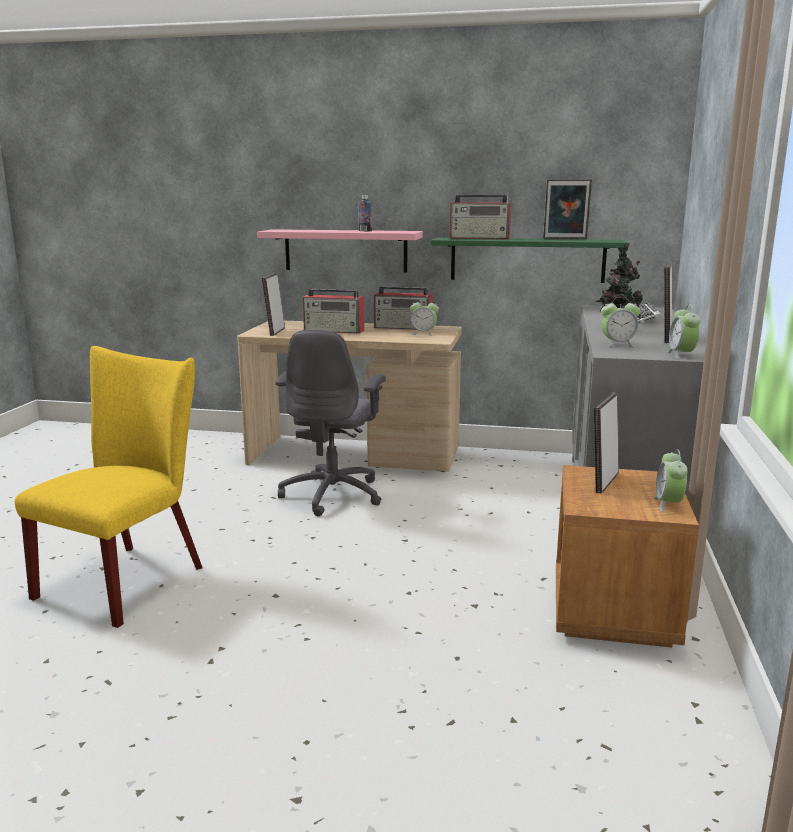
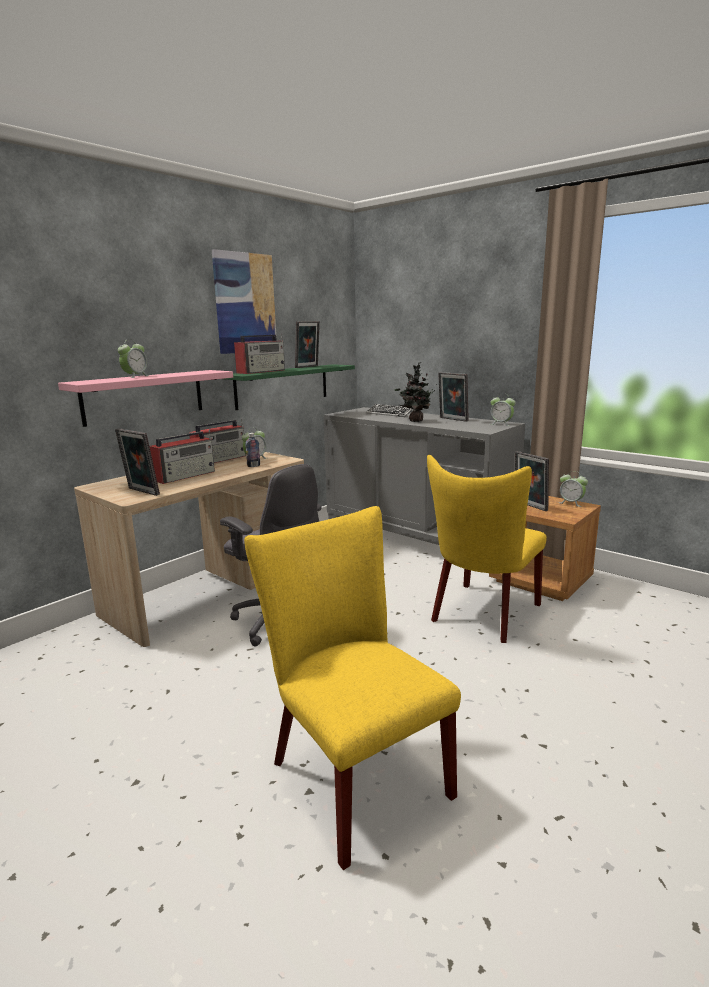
camera: 60 degrees left, 0 degrees up
(365, 231) = (177, 374): bottle -> bottle (253, 466)
(454, 586) = (482, 615): none -> yellow chair
(479, 157) = (245, 303): none -> picture
(618, 344) = (461, 427): alarm clock -> alarm clock (135, 376)

